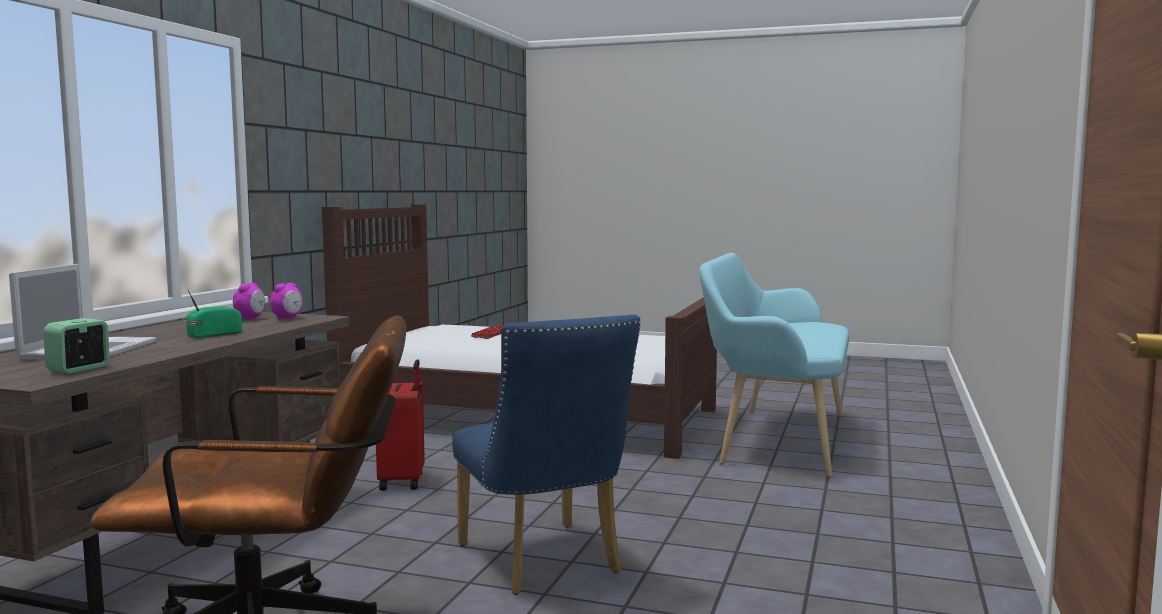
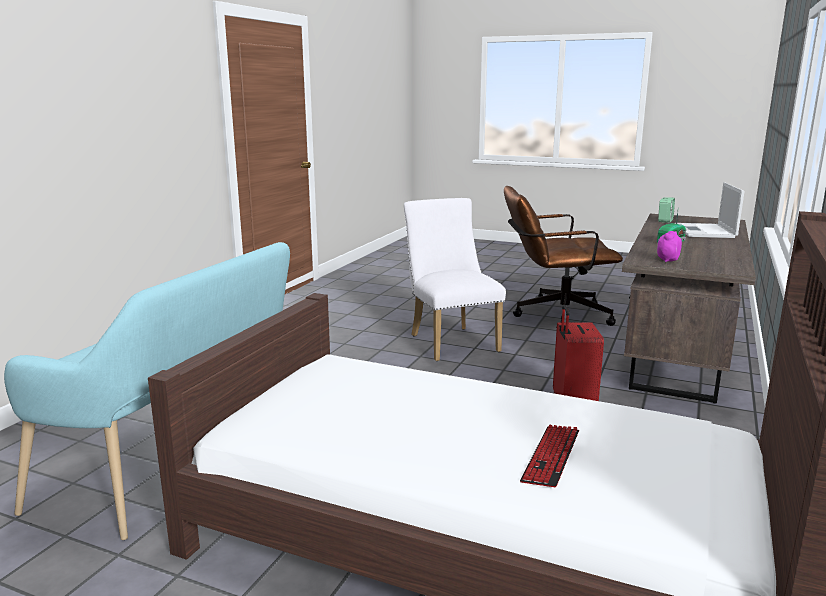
camera: 175 degrees left, 10 degrees up
(250, 318) = (698, 261): alarm clock -> none
(544, 563) = (450, 341): blue chair -> white chair

